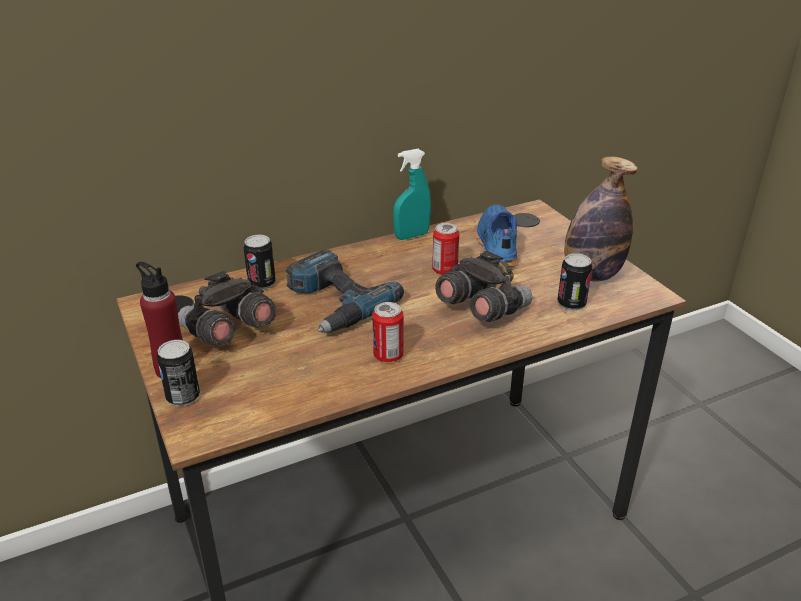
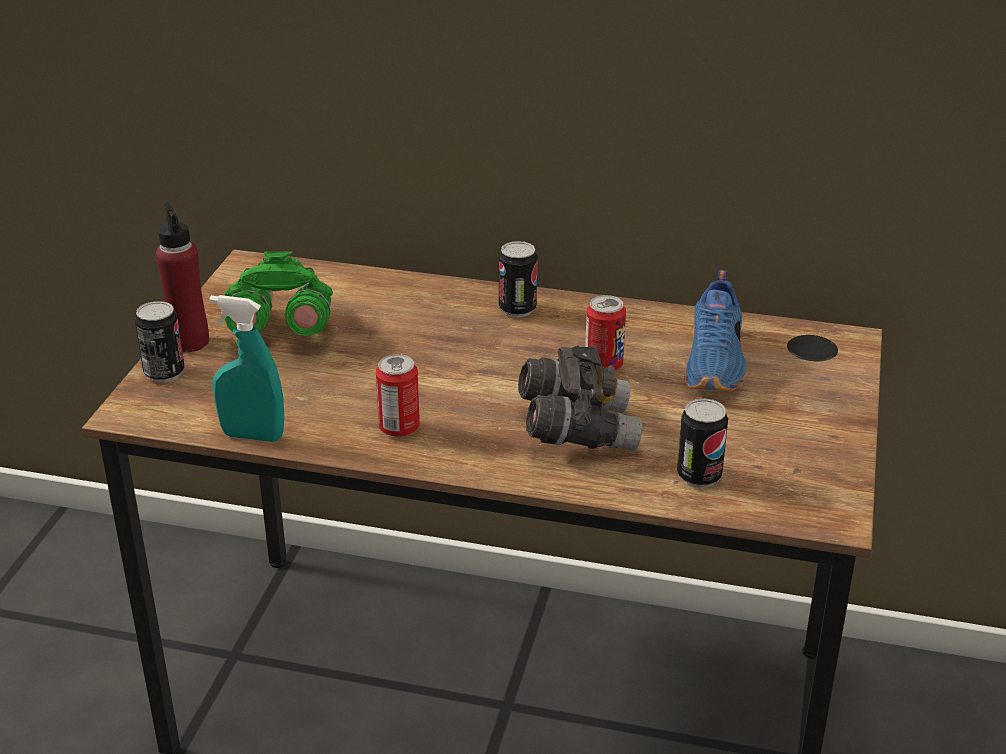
camera: 40 degrees right, 0 degrees up
(227, 333) = (281, 330): grey binoculars -> green binoculars
(262, 283) = (383, 293): can -> can (517, 309)
(333, 303) = (425, 346): power drill -> none
(411, 236) = (627, 307): turquoise spray bottle -> turquoise spray bottle (252, 436)
(496, 245) = (716, 364): blue shoe -> blue shoe turned 150 degrees clockwise
(591, 274) = (788, 454): bottle -> none

